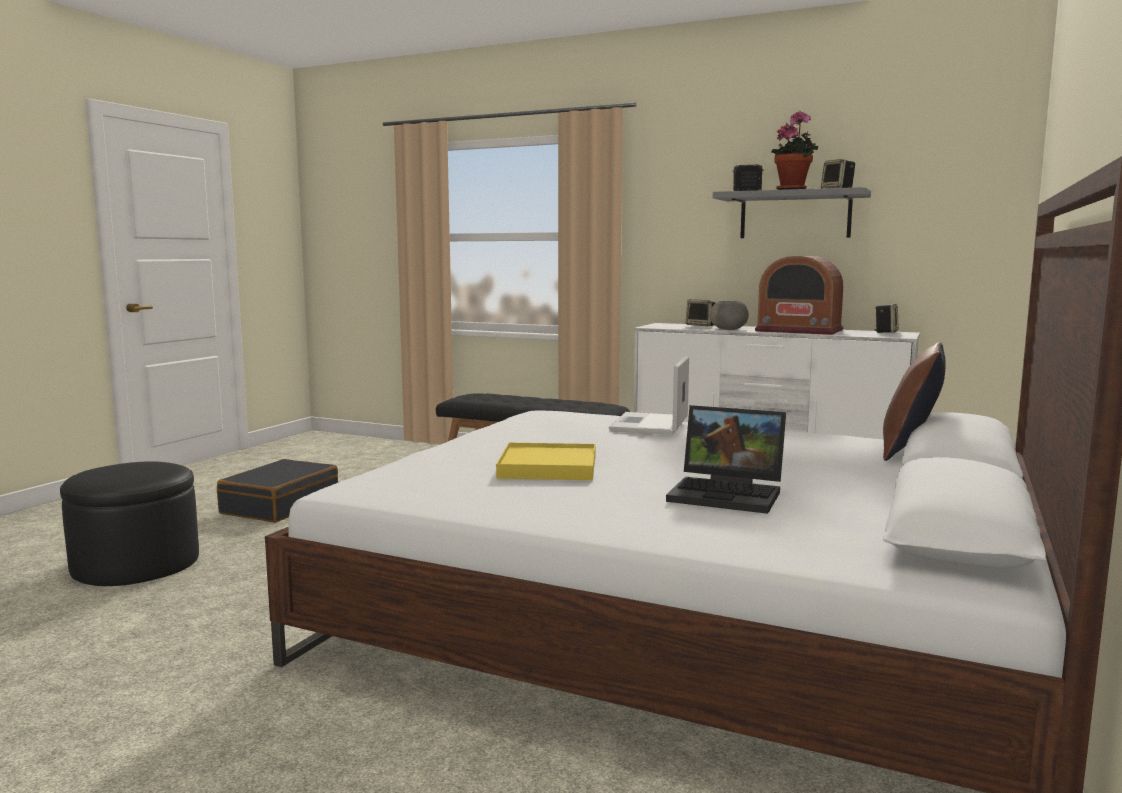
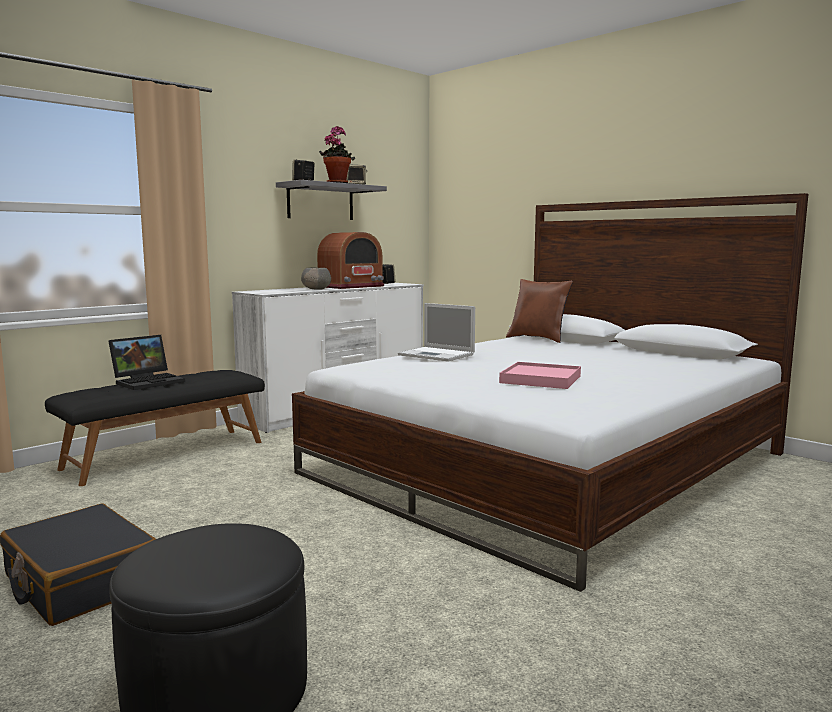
camera: 70 degrees left, 0 degrees up
(548, 467) = (540, 379): yellow tray -> pink tray
(701, 325) = (280, 289): speaker -> none
(729, 494) = (620, 363): laptop -> laptop (149, 381)

